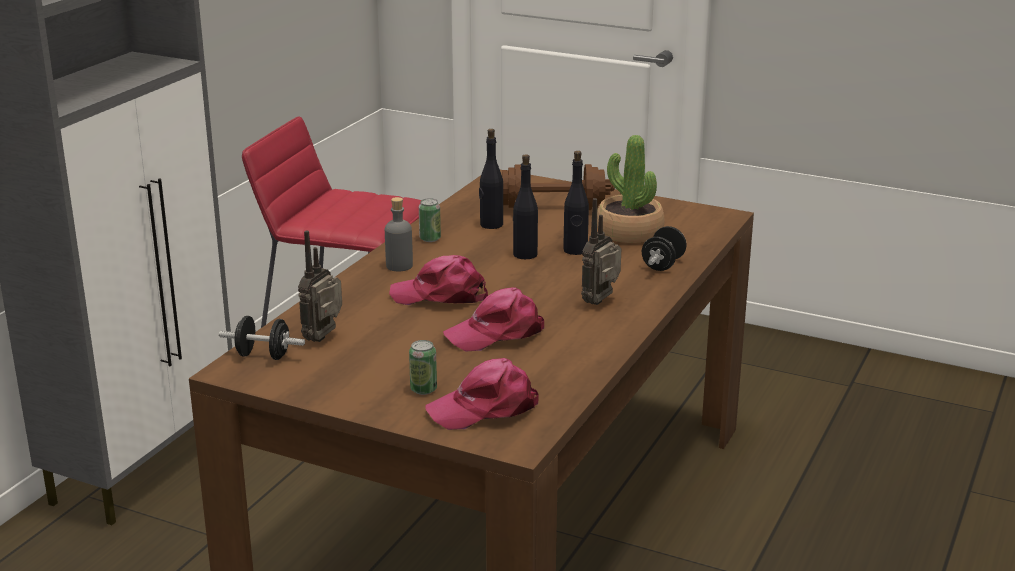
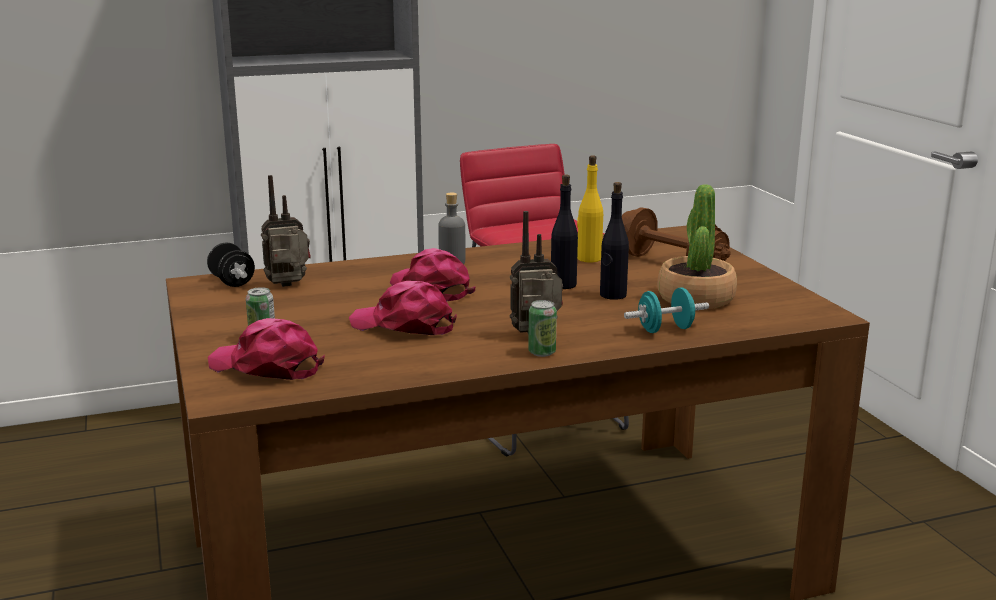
camera: 45 degrees right, 5 degrees down
(430, 239) = (518, 253): can -> can (542, 352)
(491, 225) = (589, 259): black bottle -> yellow bottle
(663, 264) = (665, 329): black dumbbell -> turquoise dumbbell

